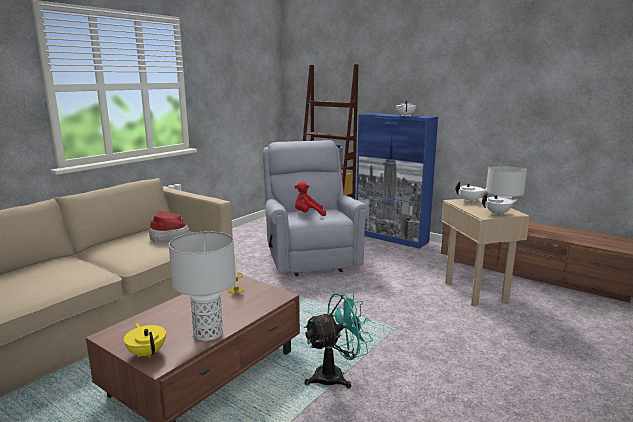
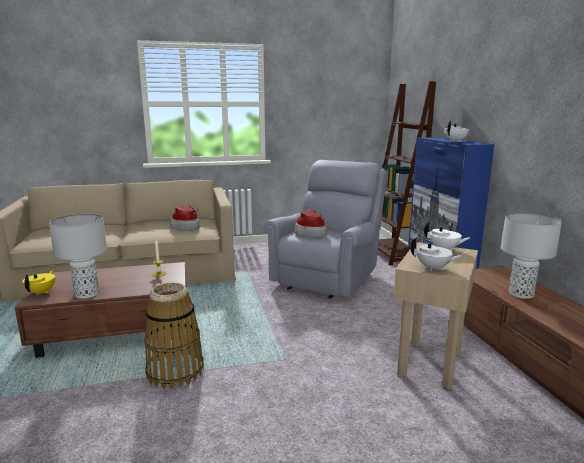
camera: 40 degrees right, 0 degrees up
(308, 214) = (311, 233): red plush toy -> hat
(336, 376) = (175, 371): turquoise fan -> basket

